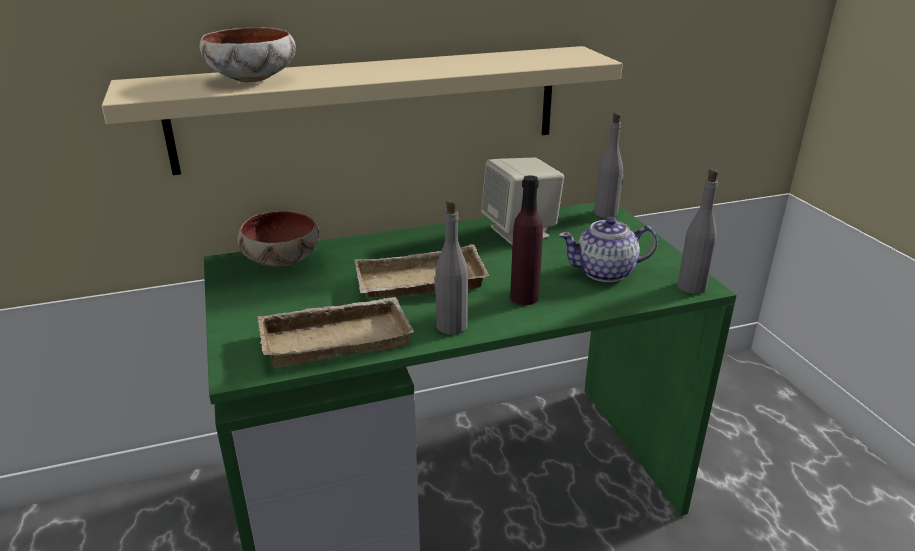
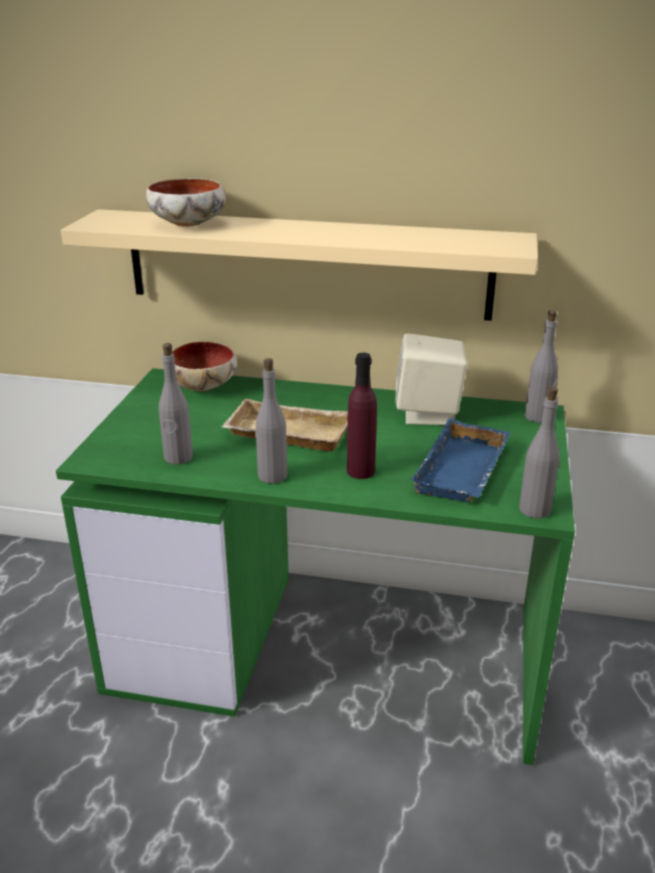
camera: 30 degrees right, 0 degrees up
(337, 337) = (178, 458): beige tray -> grey bottle
(605, 272) = (464, 471): teapot -> blue tray

